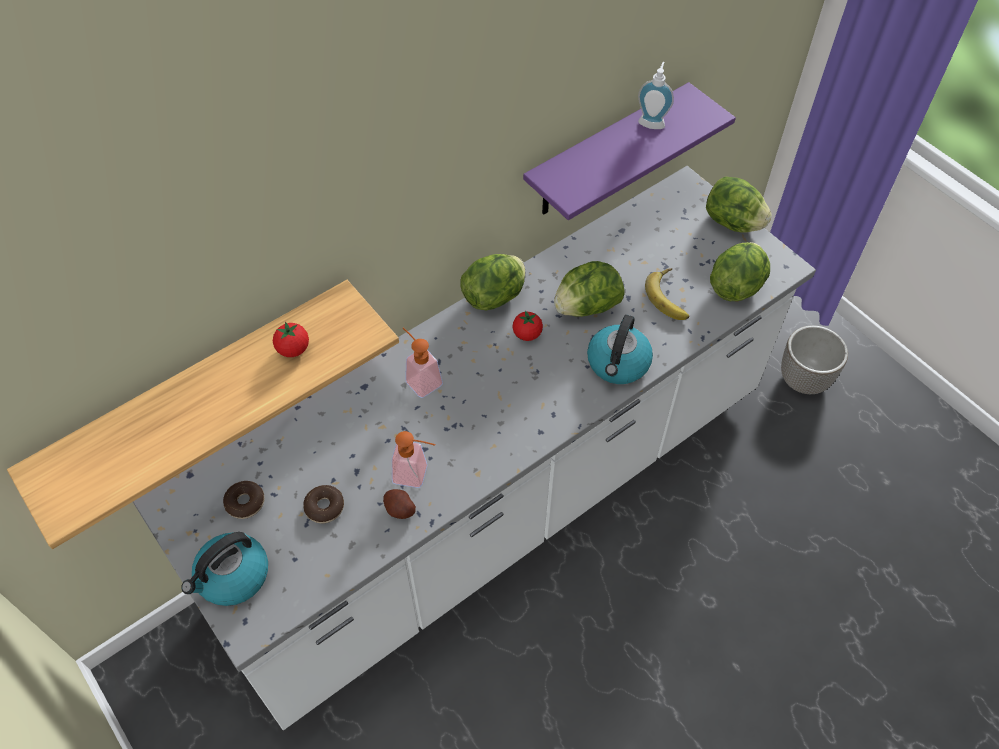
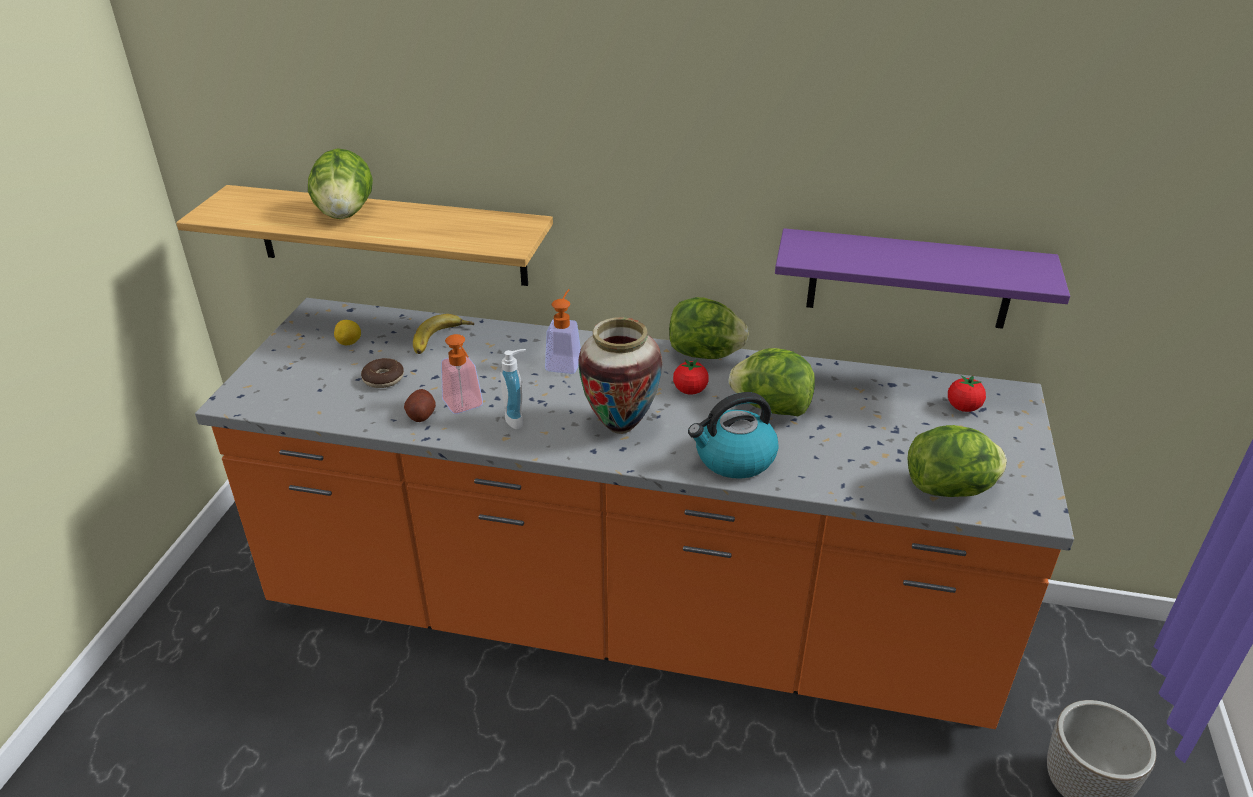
camera: 50 degrees right, 20 degrees down
(232, 577) = (276, 371): kettle -> none
(245, 503) = (349, 343): donut -> lemon
(293, 349) = (453, 225): tomato -> tomato (963, 408)
(499, 500) = (626, 615): white counter -> orange counter
(528, 399) = (620, 426): none -> vase
(652, 122) = (966, 257): soap dispenser -> soap dispenser (518, 419)
(671, 297) = (864, 452): banana -> banana (442, 340)
(732, 223) = (1025, 447): lettuce -> lettuce (345, 214)

